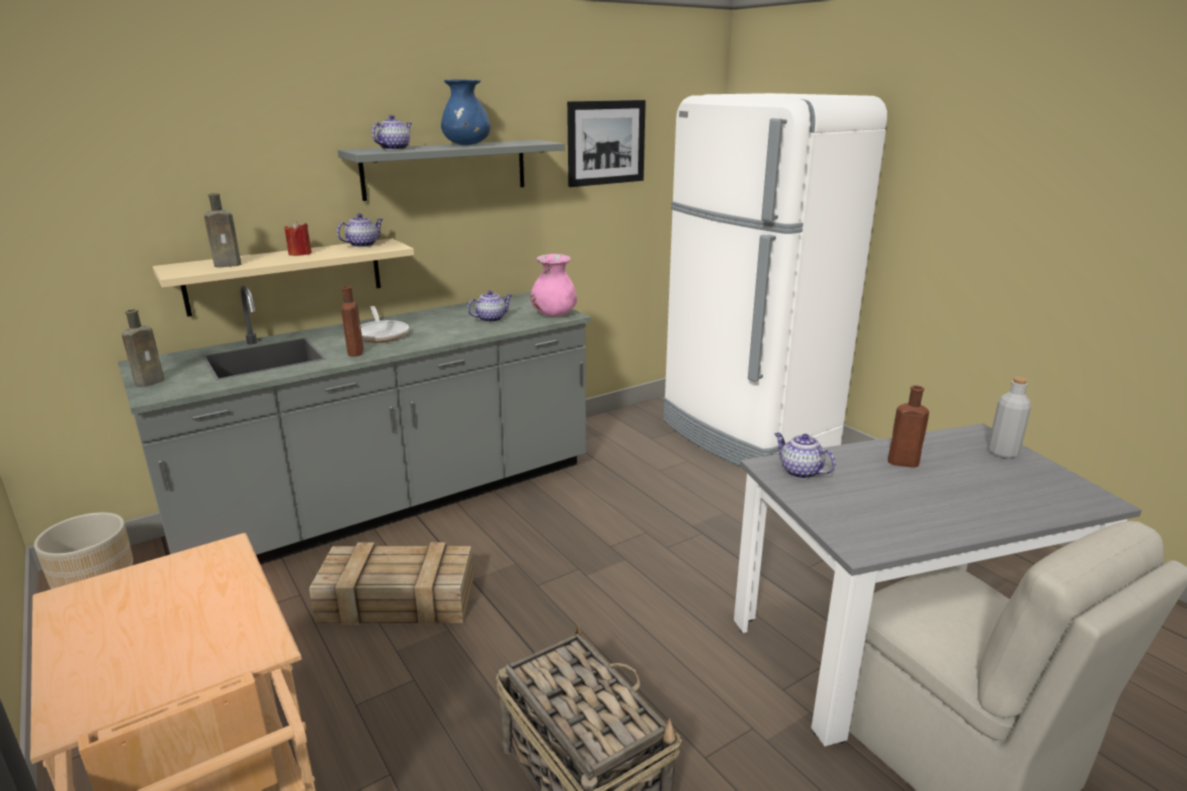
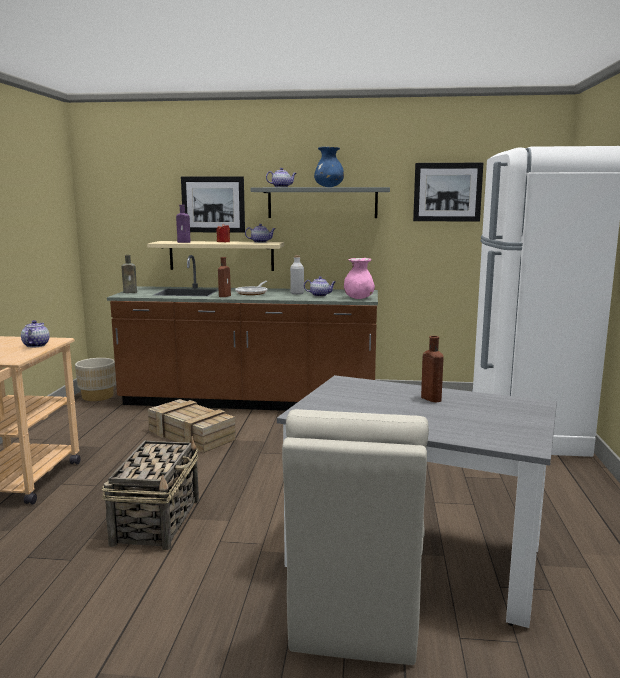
camera: 40 degrees right, 10 degrees down
(230, 265) = (184, 242): brown bottle -> purple bottle
(258, 185) = (213, 204): none -> picture
(394, 503) = (249, 402): grey counter -> brown counter
(799, 471) = (354, 386): teapot -> teapot (36, 345)
(1002, 453) = (523, 413): grey bottle -> grey bottle (297, 293)

